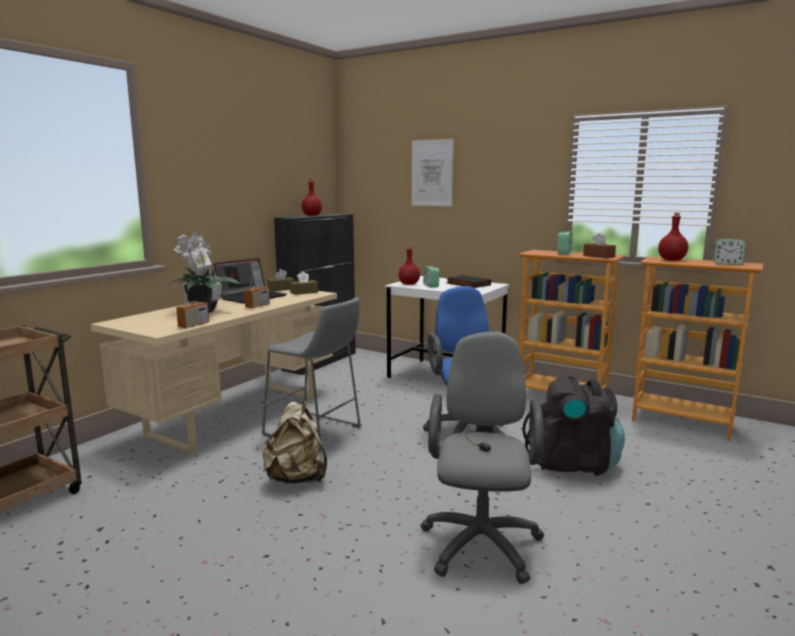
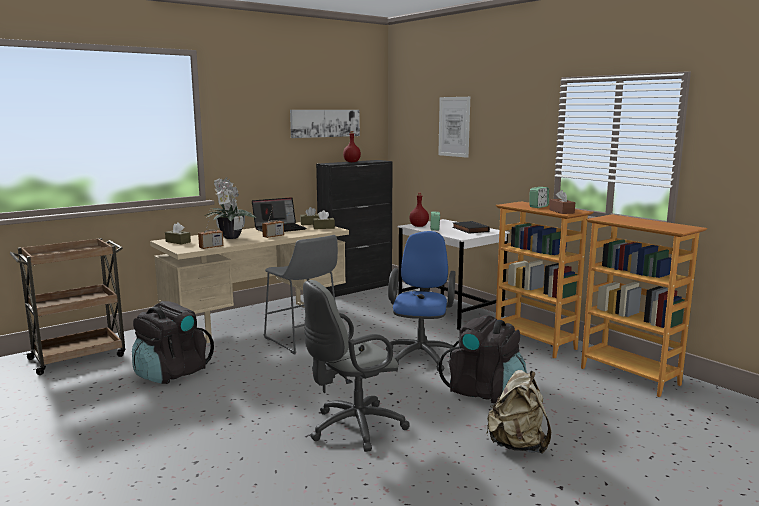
camera: 20 degrees right, 0 degrees up
(136, 322) = (178, 242): none -> brown tissue box
(174, 506) = (171, 373): none -> black backpack
(280, 169) = (325, 123): none -> picture
(296, 478) = (262, 369): beige backpack -> beige backpack (517, 445)
(481, 540) = (352, 428): grey office chair -> grey office chair turned 150 degrees counterclockwise
(672, 260) = (622, 219): red bottle -> none
(727, 264) = (666, 226): alarm clock -> none

